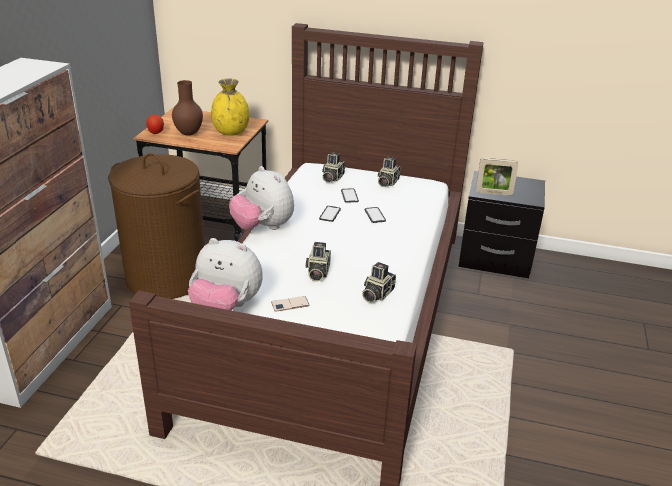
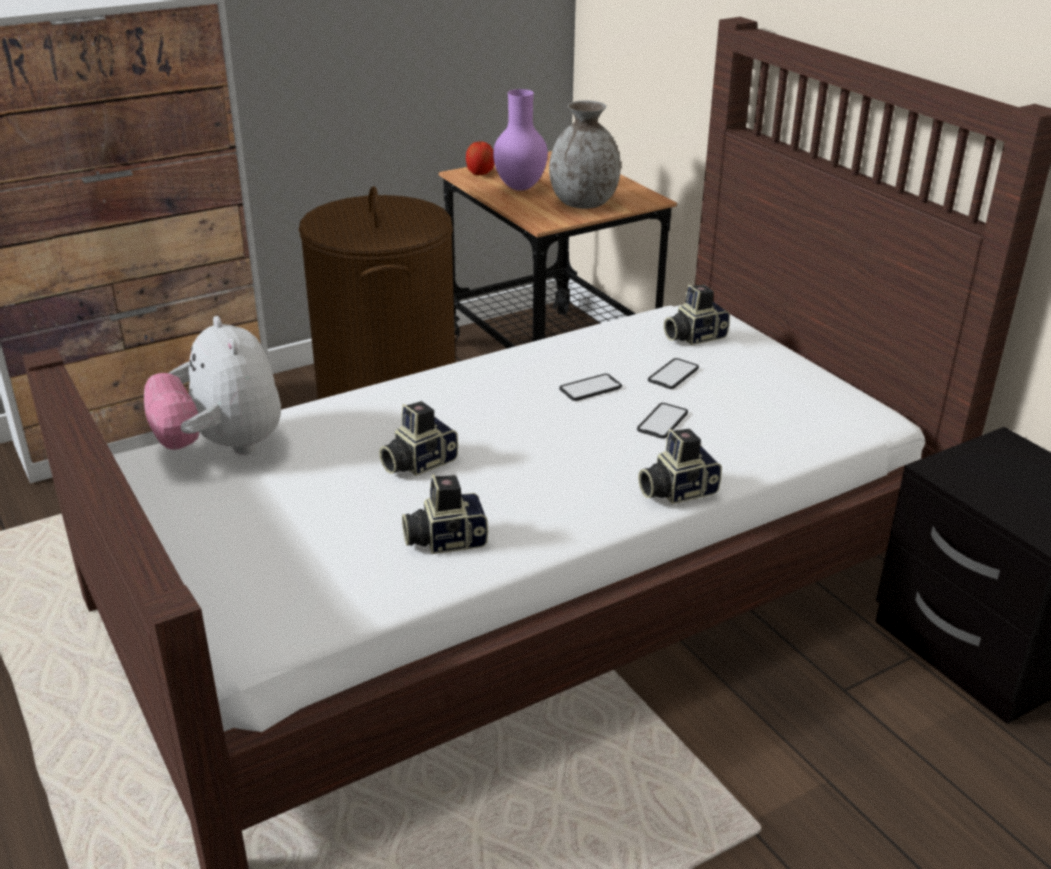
camera: 45 degrees right, 0 degrees up
(188, 134) = (518, 187): brown vase -> purple vase
(231, 132) = (584, 203): yellow vase -> grey vase
(263, 227) = (459, 365): plush toy -> none
(290, 304) = (303, 486): phone -> none
(387, 182) = (781, 379): camera -> camera (676, 490)
(493, 193) = (973, 483): picture frame -> none

